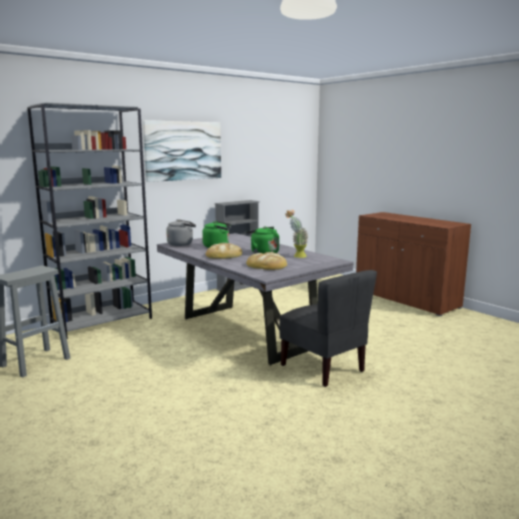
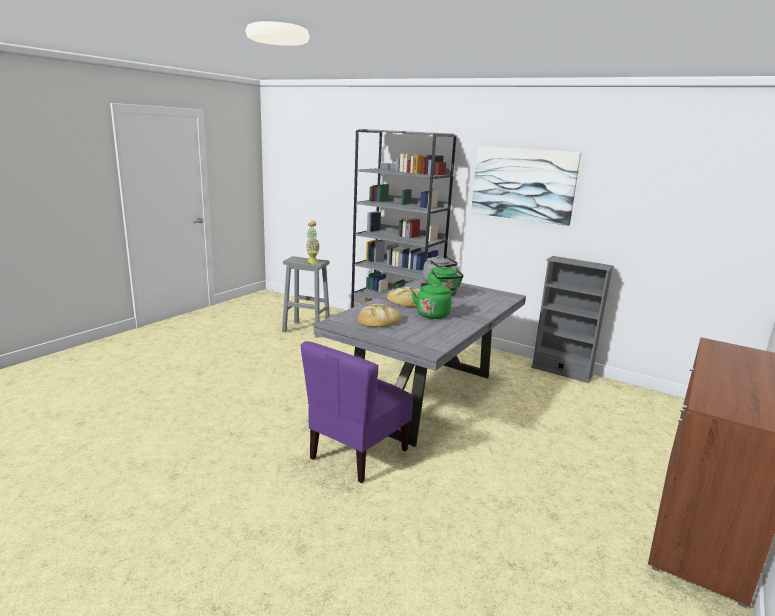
camera: 70 degrees right, 5 degrees up
(296, 256) = (434, 329): potted plant -> potted plant (312, 261)
(323, 368) = (357, 454): grey chair -> purple chair

